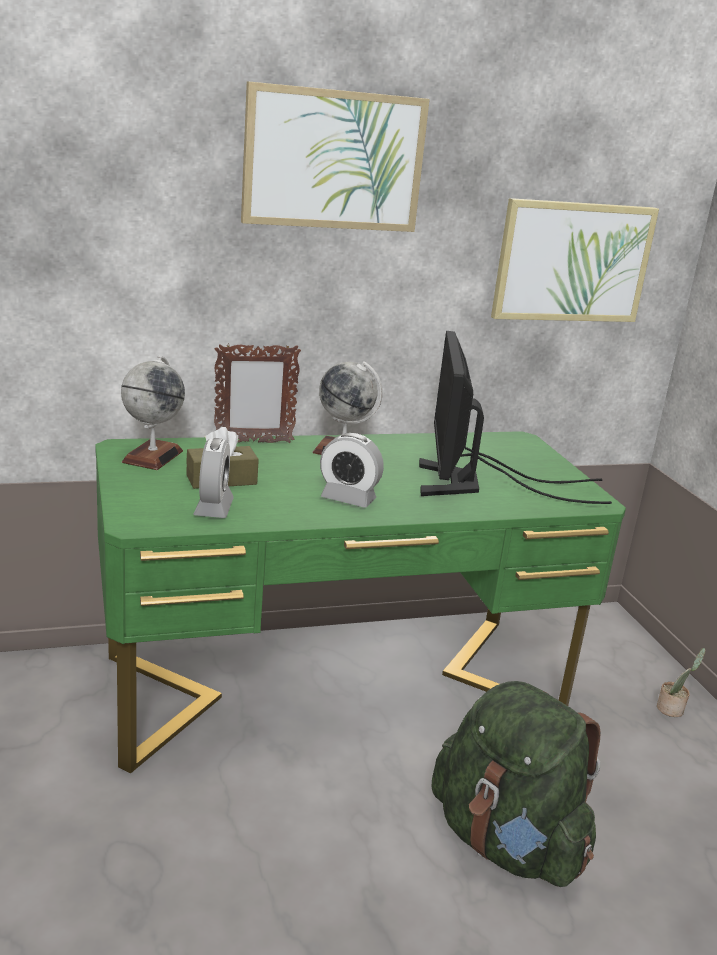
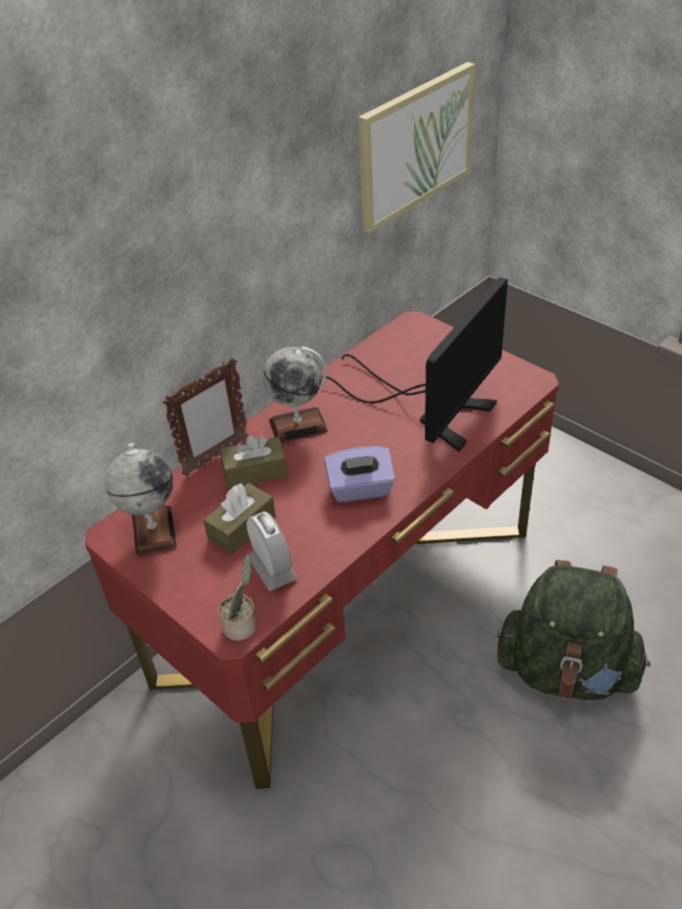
camera: 25 degrees left, 20 degrees up
(273, 459) = (255, 472): none -> brown tissue box
(333, 159) = (207, 163): picture -> none
(336, 686) = (349, 604): green desk -> red desk
(348, 498) = (361, 489): alarm clock -> purple tissue box
(474, 484) = (432, 410): monitor -> monitor turned 120 degrees counterclockwise
(672, 709) = (586, 481): potted plant -> potted plant (242, 625)

